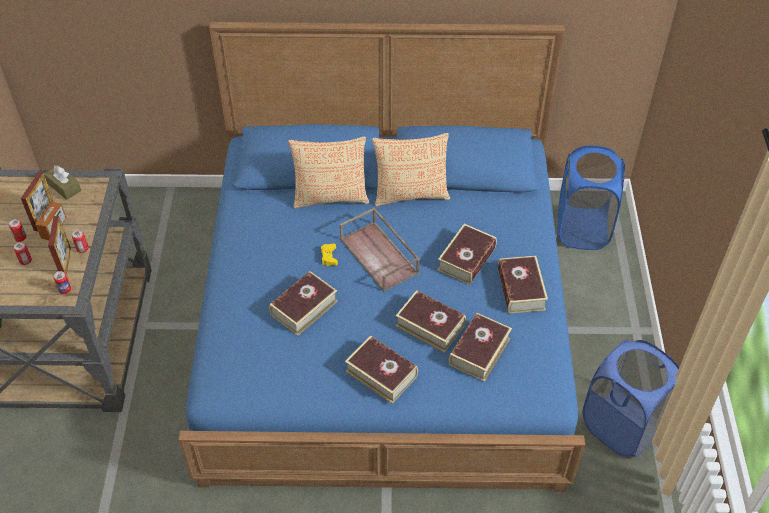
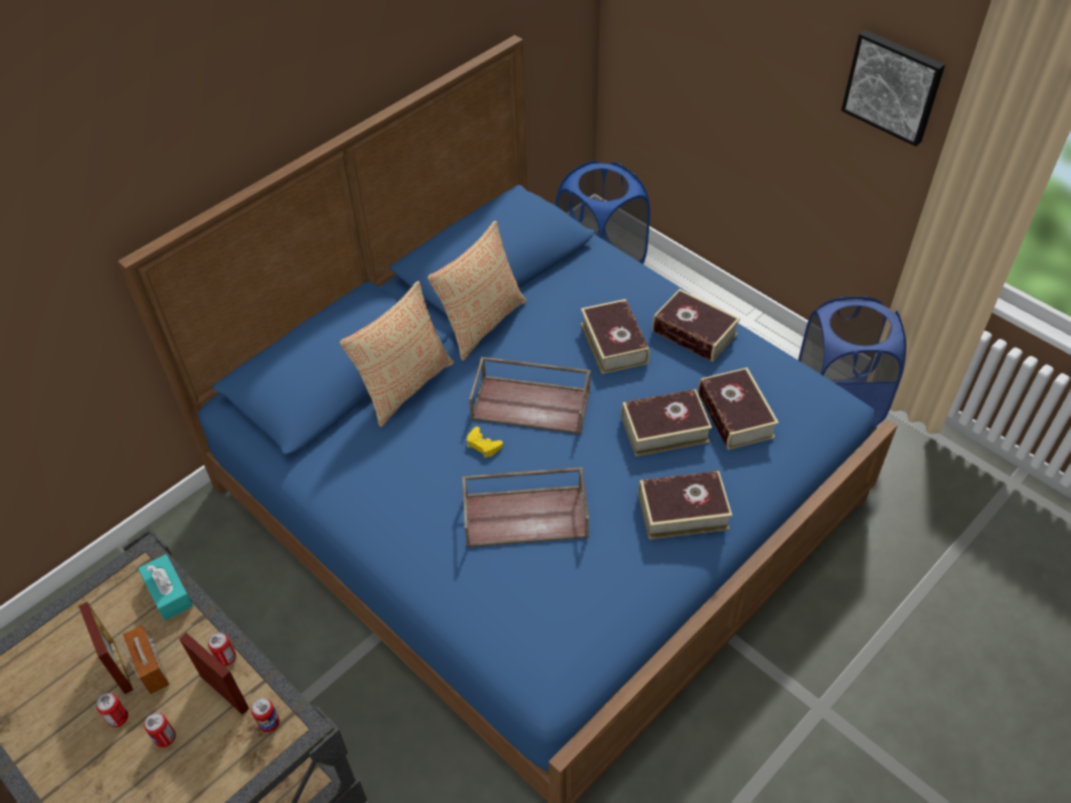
camera: 45 degrees left, 0 degrees up
(64, 187) = (97, 610): brown tissue box -> none
(96, 202) = (169, 593): none -> turquoise tissue box
(304, 308) = (526, 515): book -> brown tray
(733, 206) = (893, 86): none -> picture

